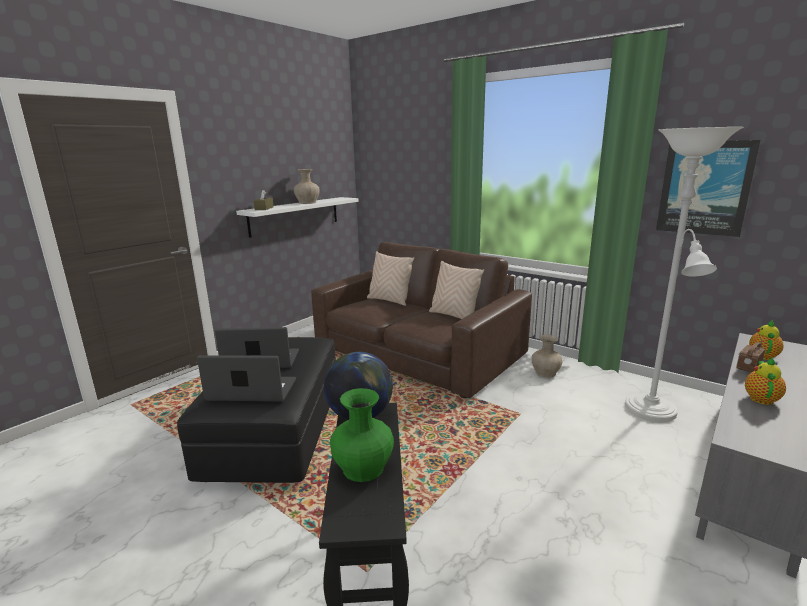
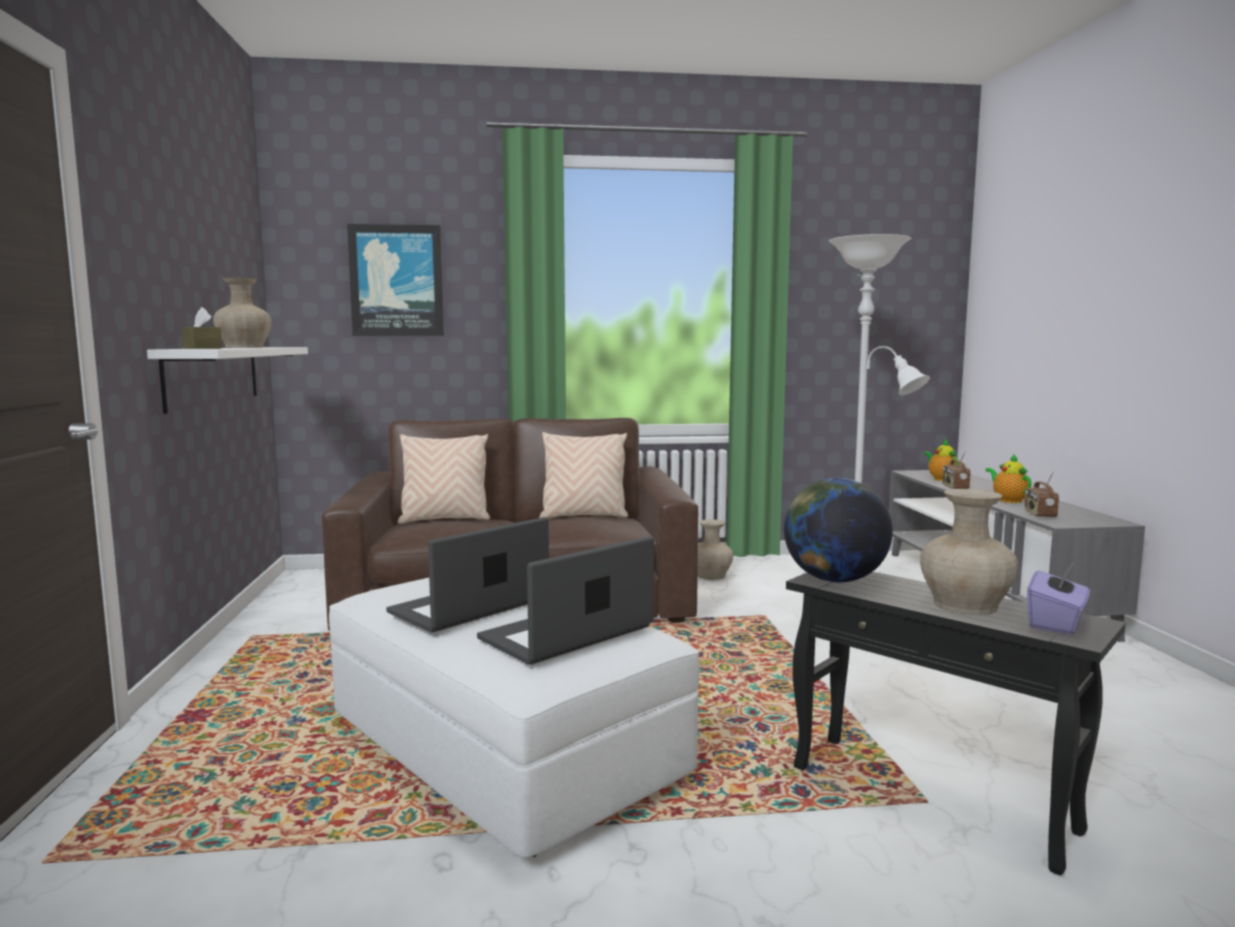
camera: 45 degrees left, 10 degrees down
(275, 430) = (502, 750): black ottoman -> white ottoman
(362, 467) = (963, 605): green vase -> beige vase
(363, 510) = (1056, 623): none -> purple tissue box
(704, 188) = (835, 314): picture -> picture (396, 281)
(743, 423) = (1039, 514): none -> radio

